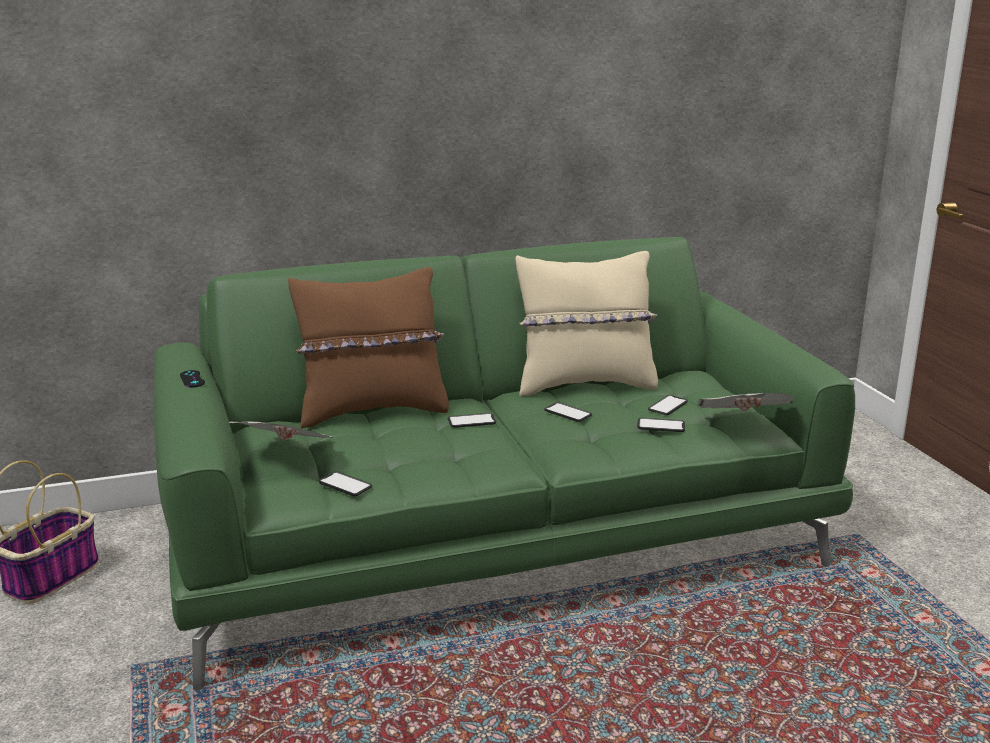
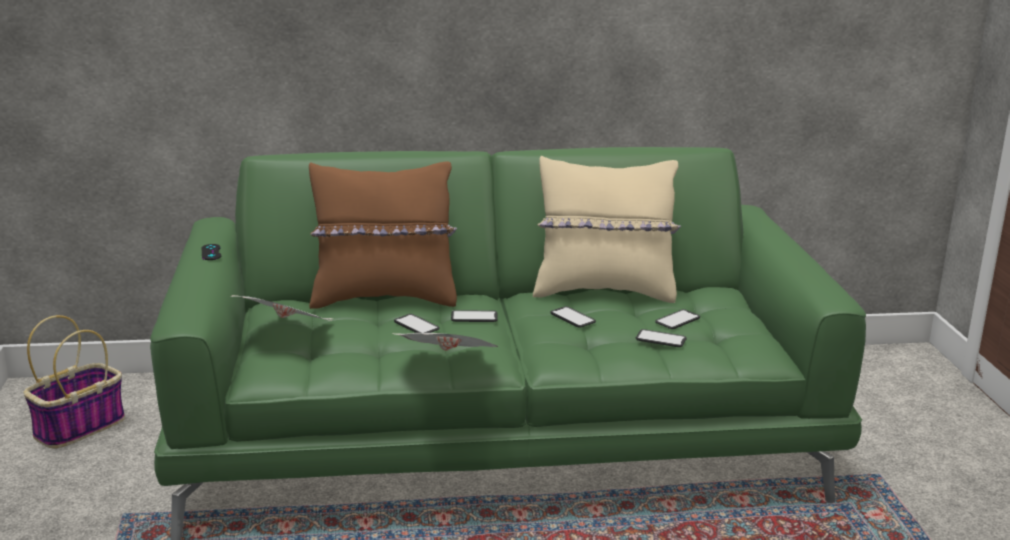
camera: 10 degrees right, 0 degrees up
(345, 485) = (328, 365): phone -> phone (416, 325)
(741, 426) = (744, 347): newspaper -> newspaper (448, 366)

